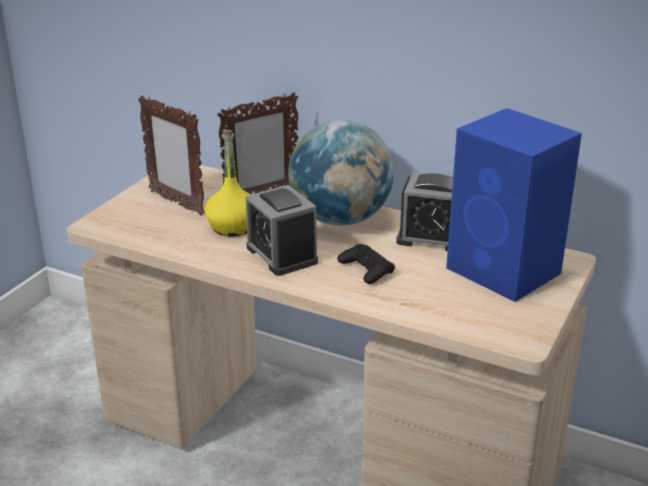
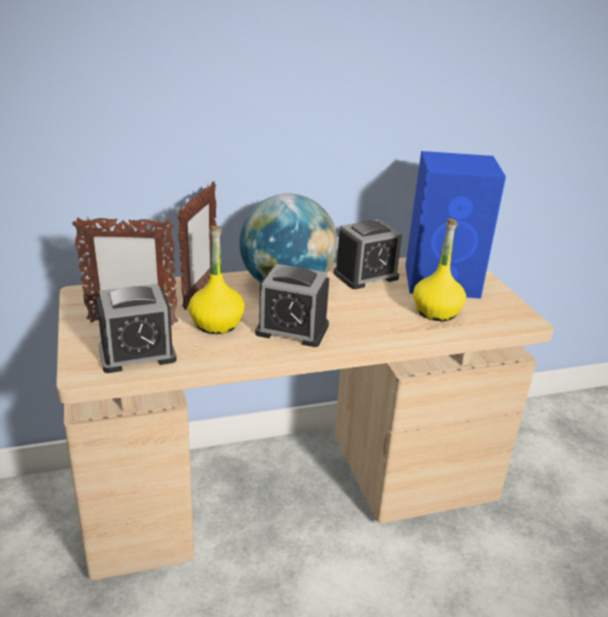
camera: 45 degrees left, 0 degrees up
(145, 226) = (137, 354): none -> alarm clock
(366, 269) = (366, 315): black game controller -> none
(441, 294) = (436, 311): none -> yellow bottle

